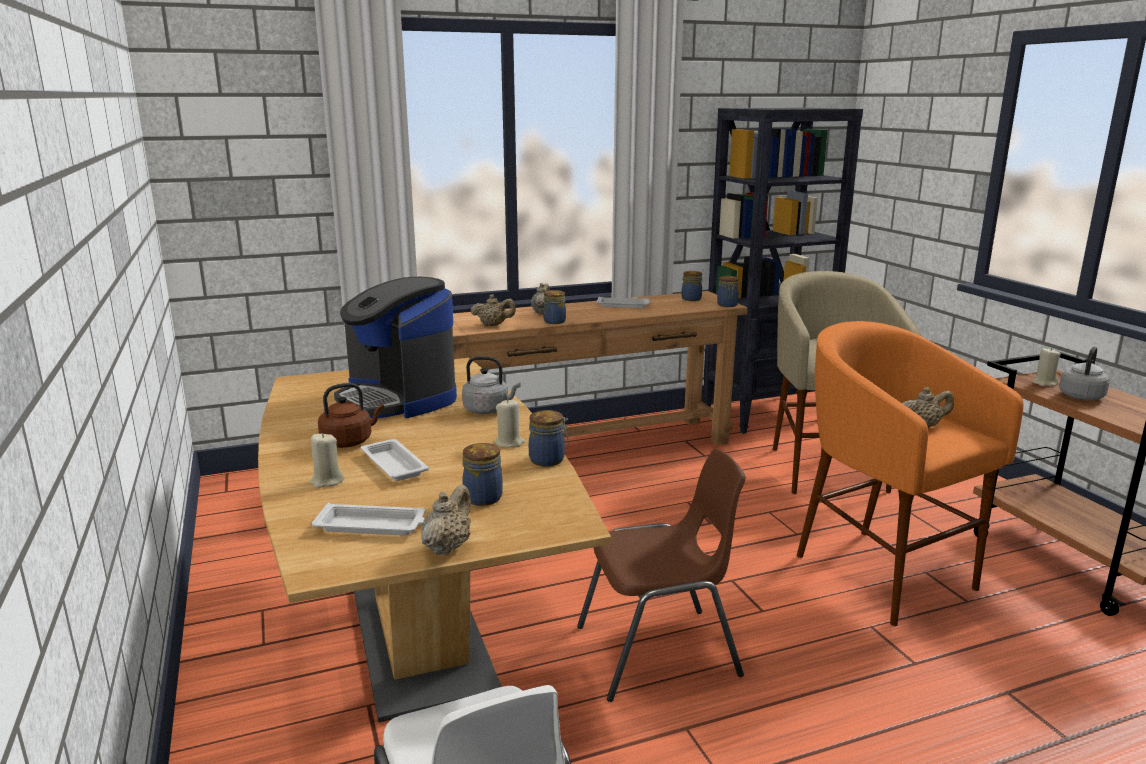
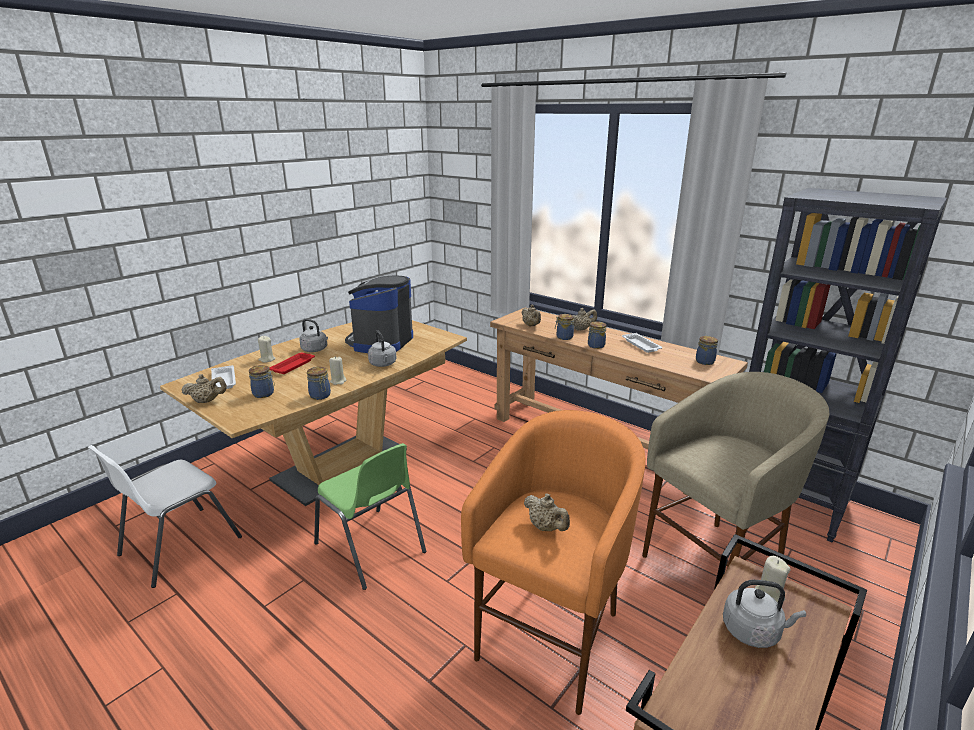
camera: 60 degrees right, 5 degrees up
(349, 441) = (315, 350): brown kettle -> grey kettle
(393, 464) = (293, 365): white tray -> red tray
(660, 652) = (371, 548): brown chair -> green chair
(727, 305) = (712, 377): jar -> jar (595, 346)

